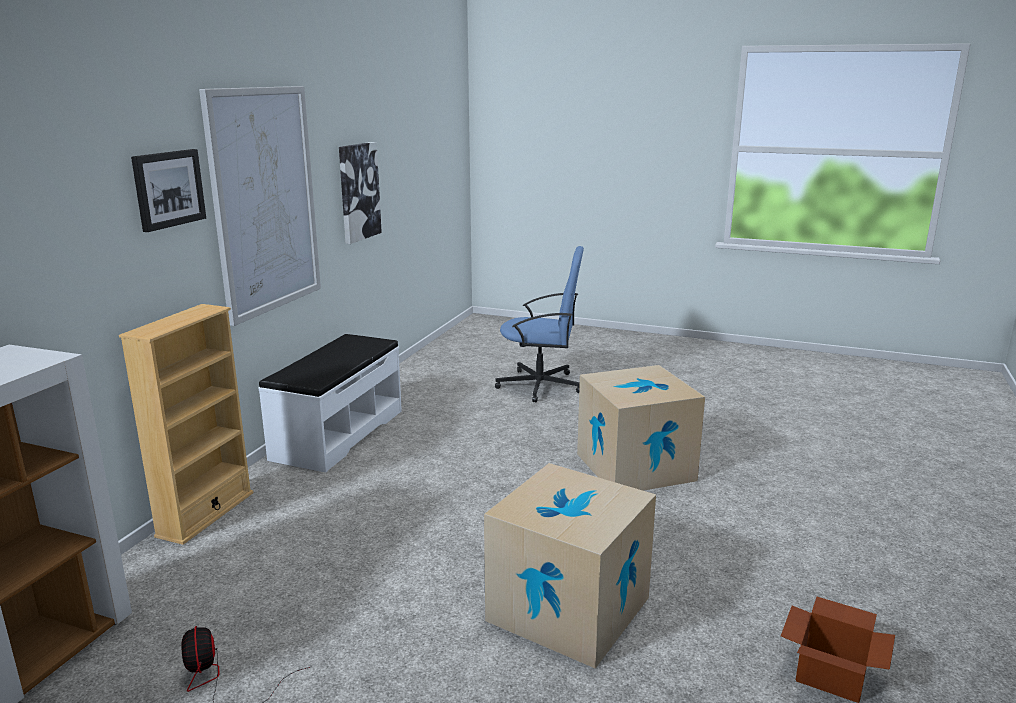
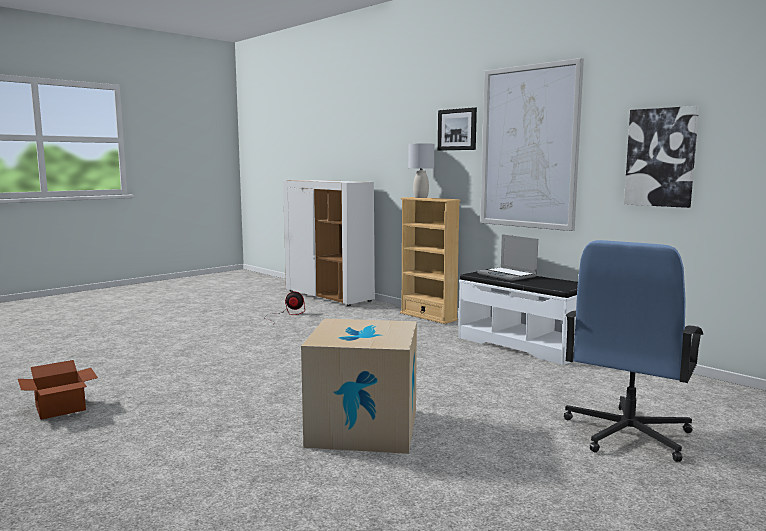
camera: 115 degrees right, 10 degrees down
(163, 325) = (420, 197): none -> grey table lamp
(320, 366) = (508, 275): none -> laptop
(568, 609) = (227, 365): cardboard box -> none

